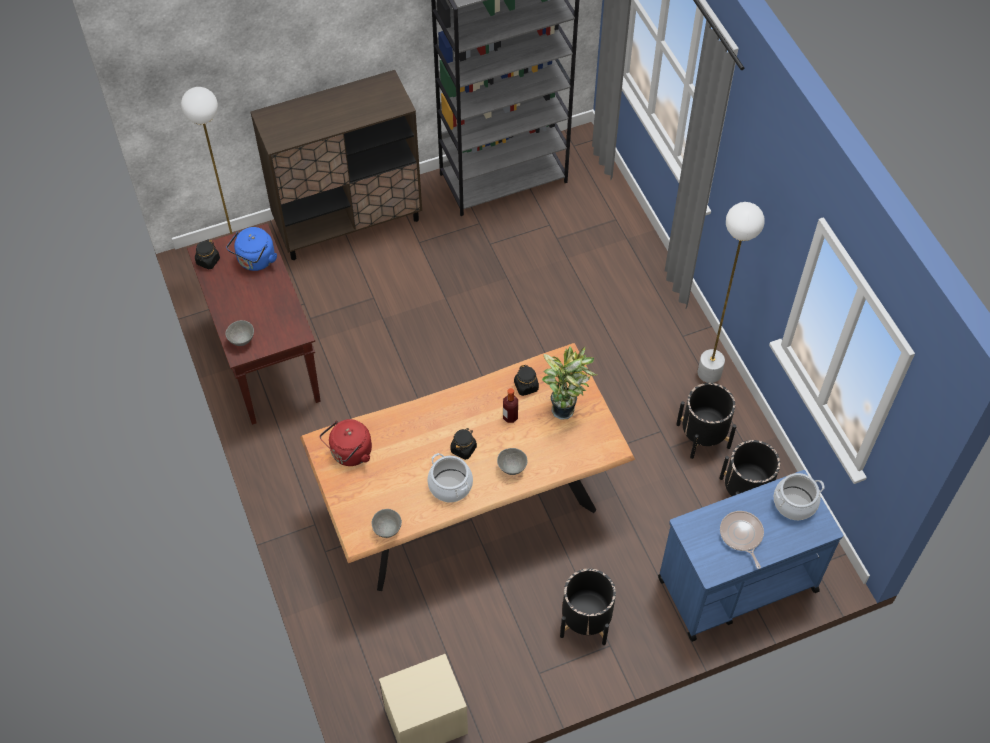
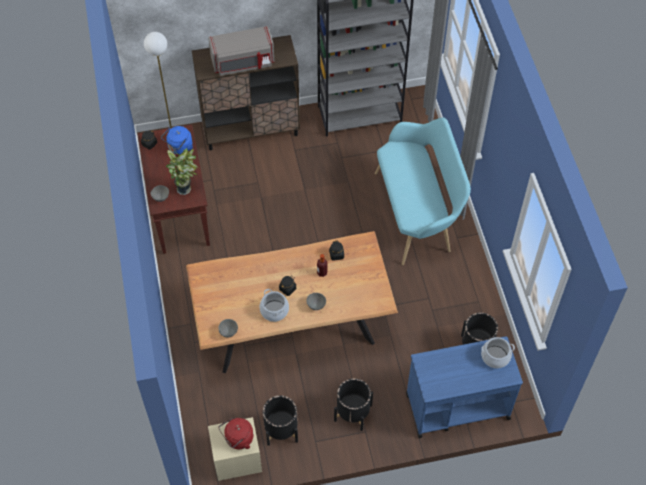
camera: 10 degrees right, 0 degrees up
(332, 119) = (243, 62): none -> grey microwave
(349, 453) = (214, 281): red kettle -> red kettle (238, 439)
(564, 408) = (358, 272): potted plant -> potted plant (185, 188)
(617, 308) = (417, 212): none -> turquoise bench
(703, 436) = (456, 306): black planter -> black planter (281, 429)
(709, 373) = (469, 265): white floor lamp -> none
(741, 536) = (455, 372): frying pan -> none

